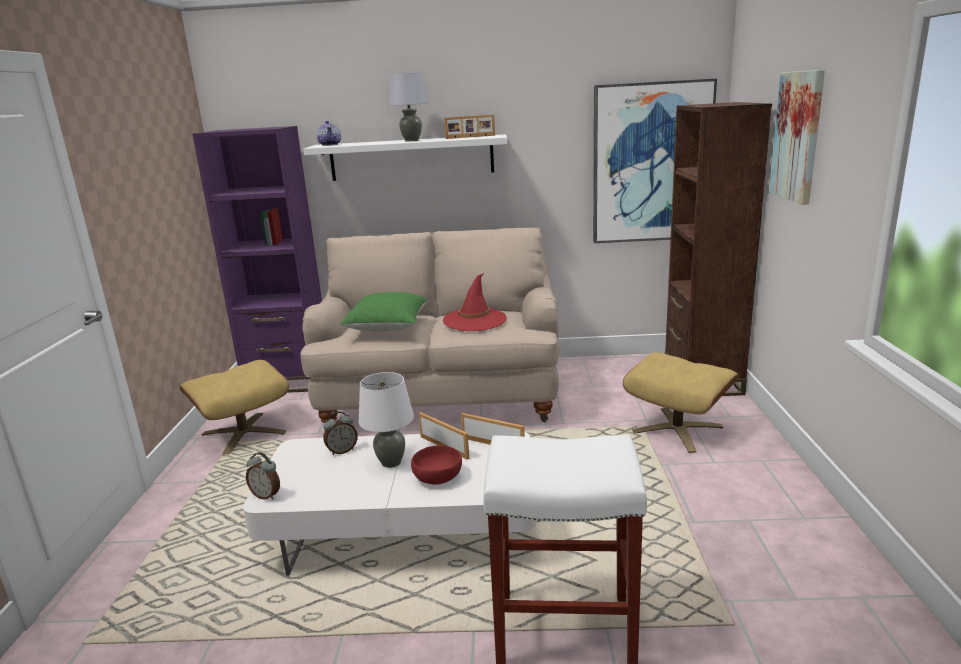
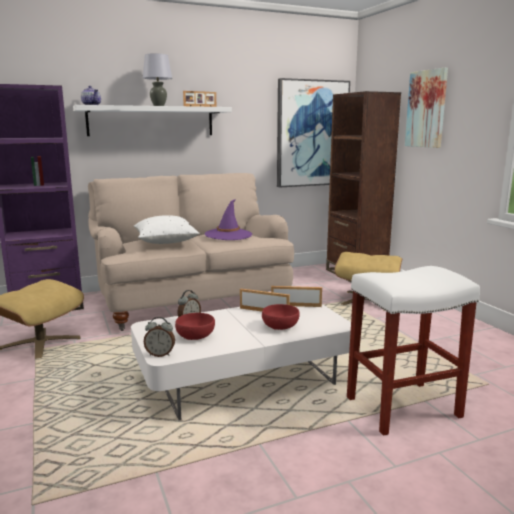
camera: 25 degrees left, 5 degrees down
(329, 474) = (196, 336): none -> red bowl
(387, 327) = (166, 242): green pillow -> white pillow
(391, 462) = (235, 323): white table lamp -> none
(474, 320) = (228, 235): red hat -> purple hat

